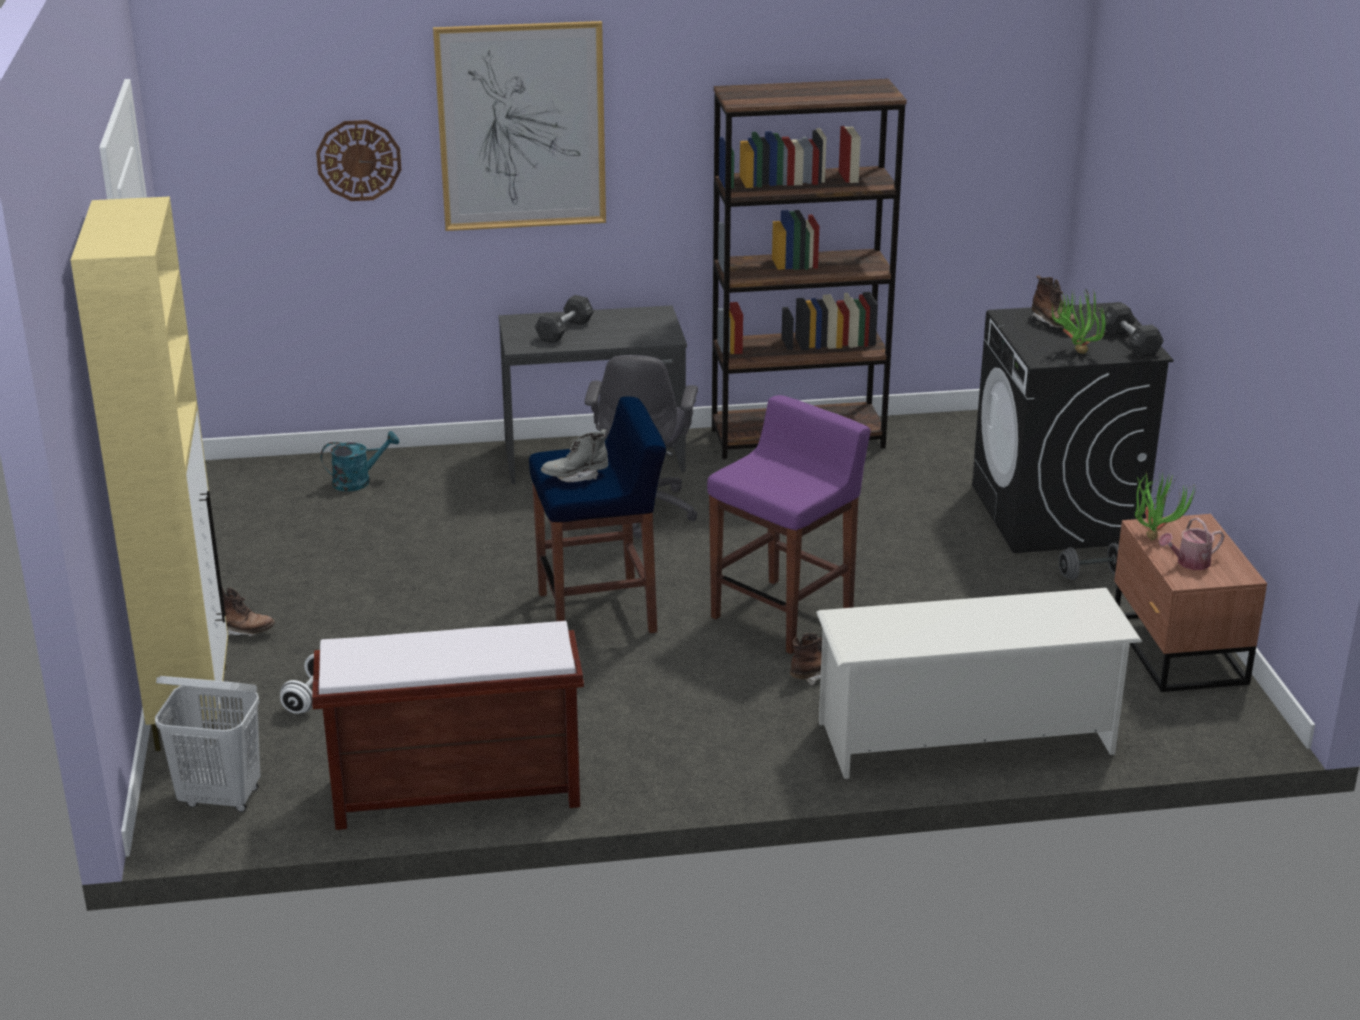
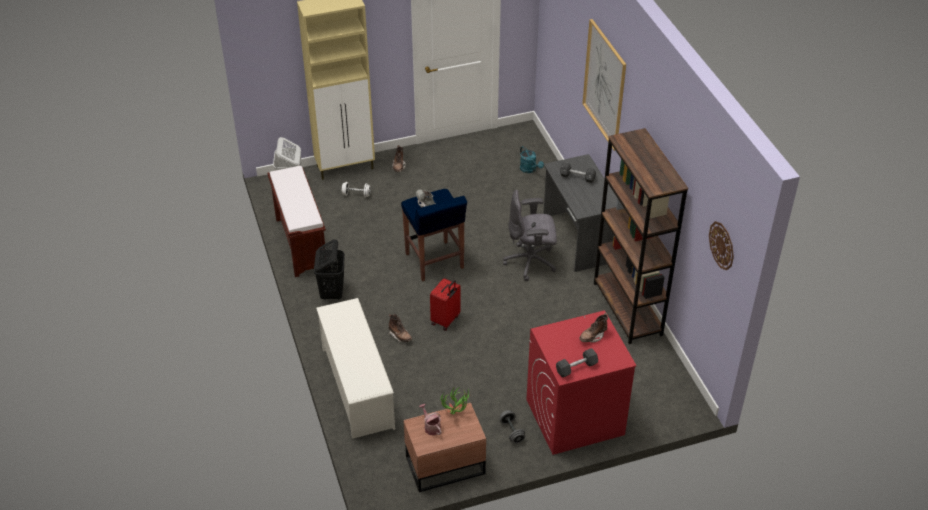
camera: 80 degrees right, 15 degrees up
(359, 160) = (572, 51): wall clock -> wall clock (722, 245)
(653, 754) = (332, 292): none -> black laundry basket
(784, 615) = (446, 320): purple stool -> red suitcase
(1056, 514) = (574, 417): black washing machine -> red washing machine
(1075, 351) = (558, 345): potted plant -> none

